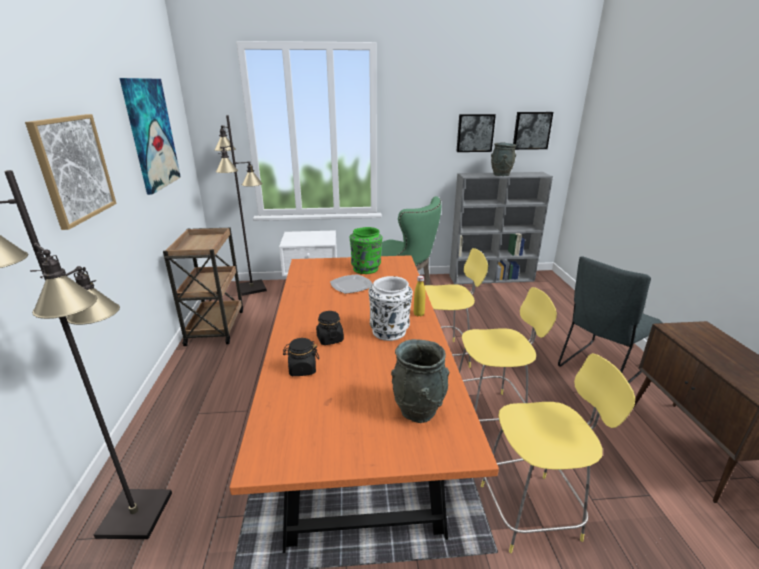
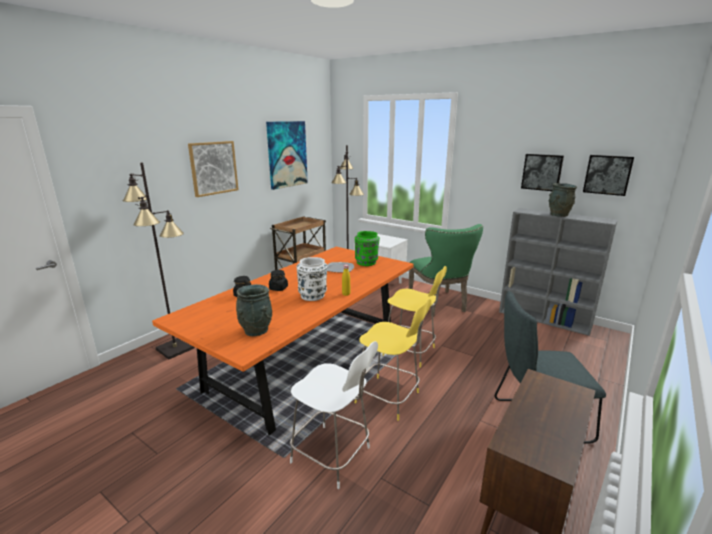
camera: 40 degrees right, 5 degrees down
(532, 511) = (333, 456): yellow stool -> white stool

